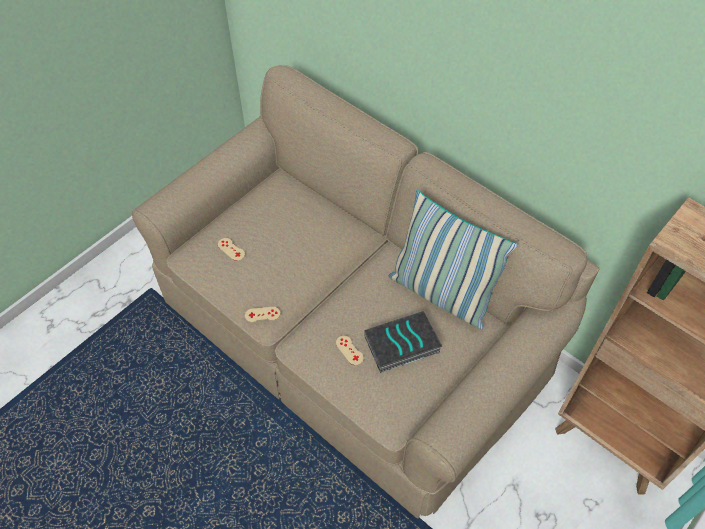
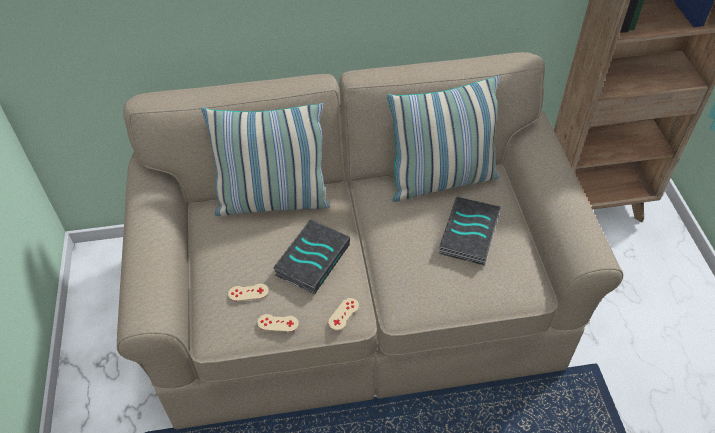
camera: 50 degrees left, 5 degrees down
(289, 264) = (312, 258): none -> book
(319, 208) = (272, 201): none -> pillow
(349, 350) = (442, 273): beige game controller -> beige game controller (278, 323)

